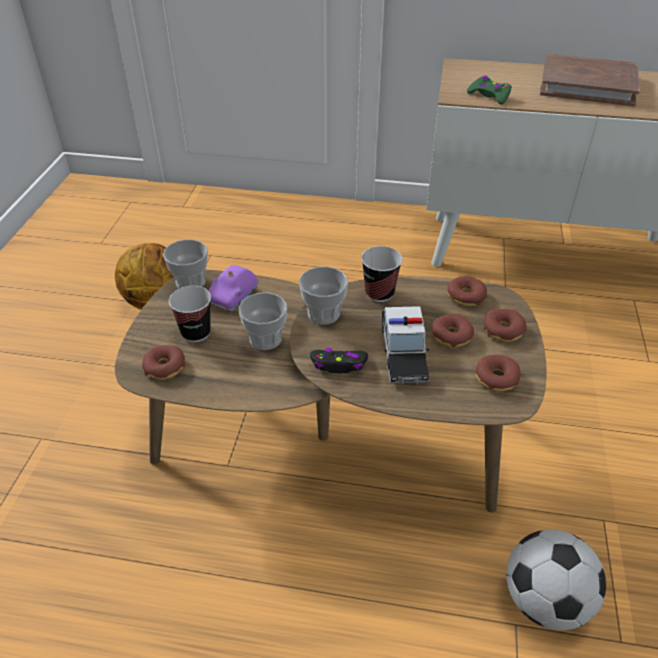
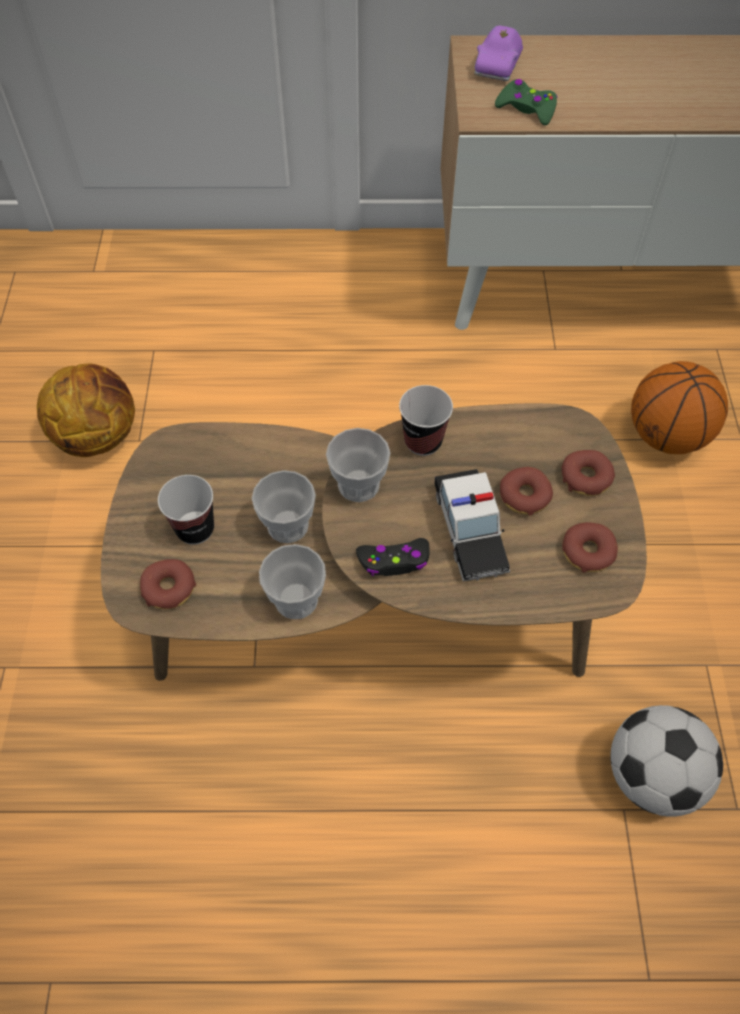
camera: 10 degrees left, 15 degrees up
(190, 282) = (166, 448): cup -> cup (296, 599)
(234, 297) = (230, 464): purple toy car -> purple toy car (498, 67)
(466, 296) = (532, 431): donut -> none
(586, 351) = (666, 436): none -> basketball
(587, 85) = (655, 73): brown book -> none

